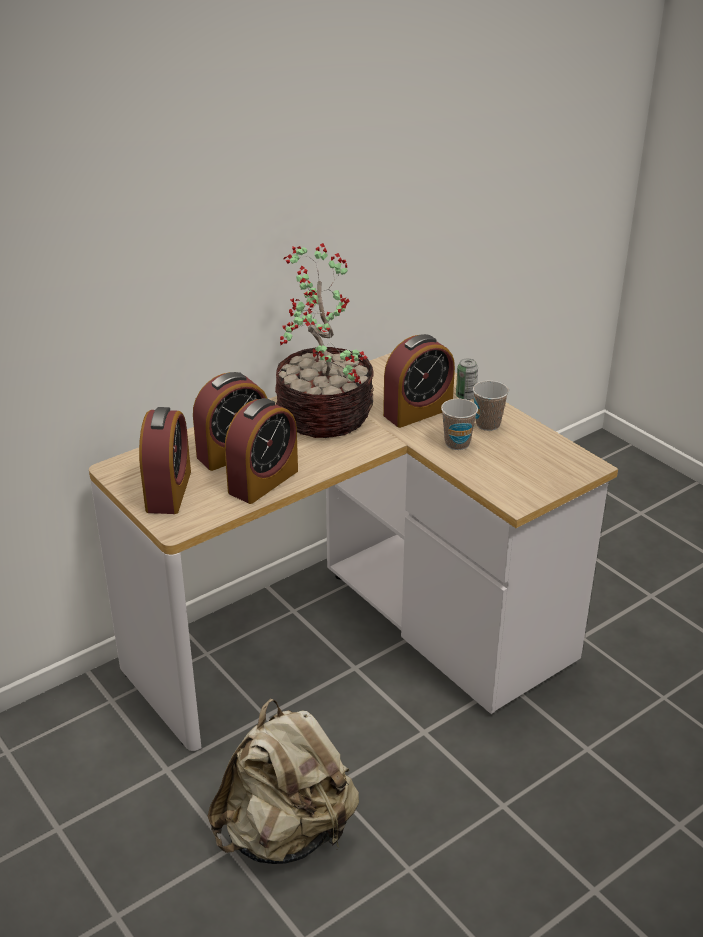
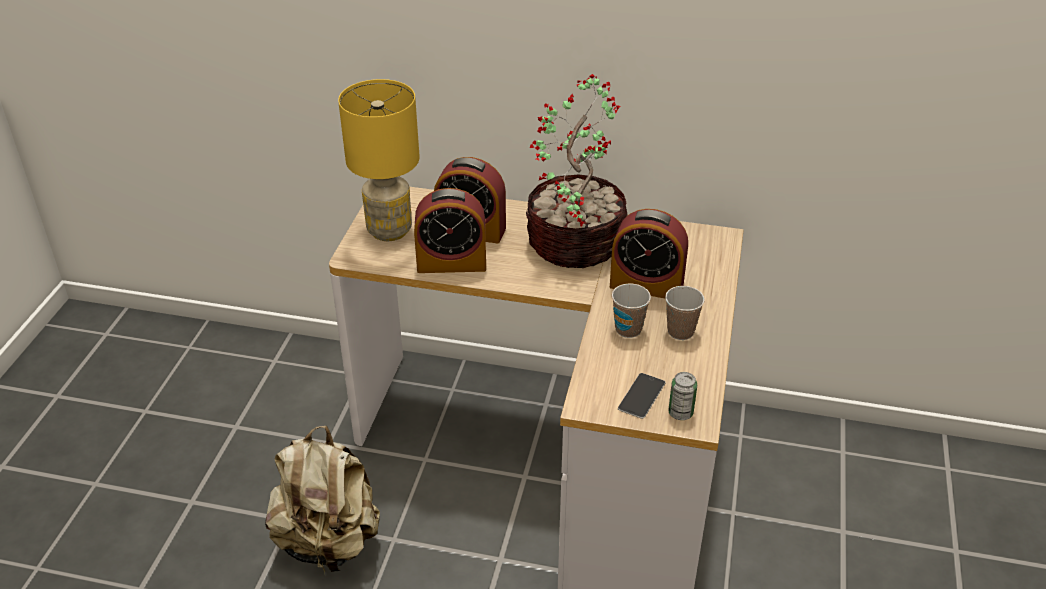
camera: 50 degrees right, 5 degrees up
(168, 491) = (389, 230): alarm clock -> yellow table lamp
(465, 396) = (707, 298): can -> can (680, 413)
(536, 474) = (641, 396): none -> phone

